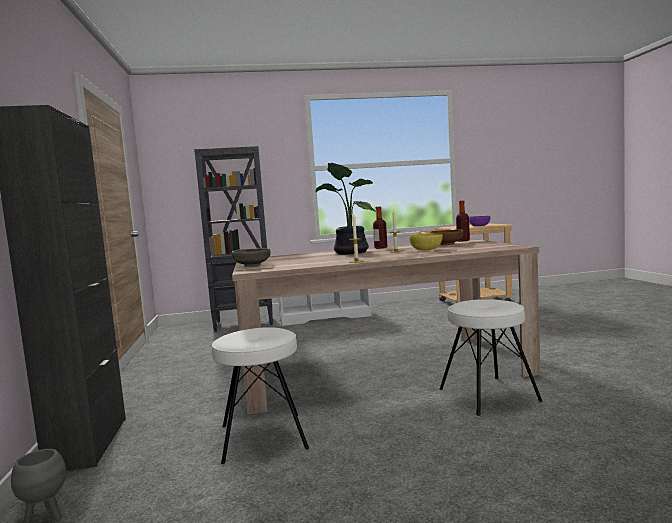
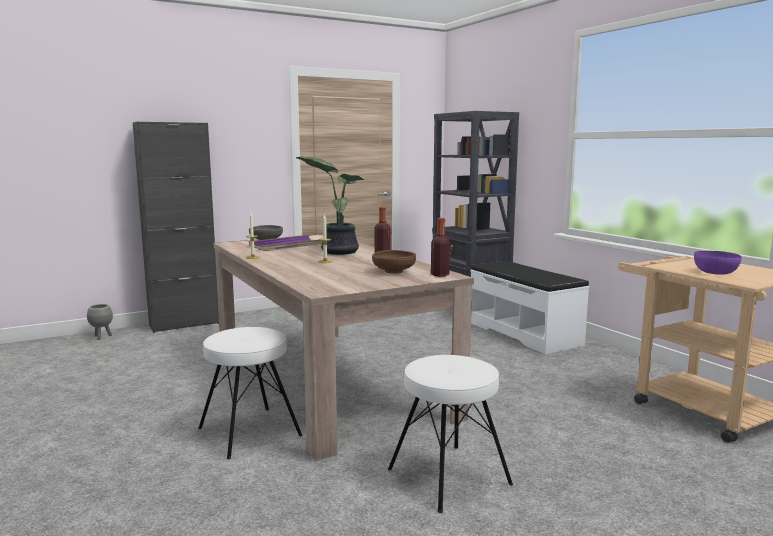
camera: 70 degrees right, 5 degrees up
(263, 437) = (179, 361): white stool -> white stool (448, 476)
(298, 260) = (286, 246): none -> purple tray
(426, 249) = (338, 268): yellow bowl -> none

